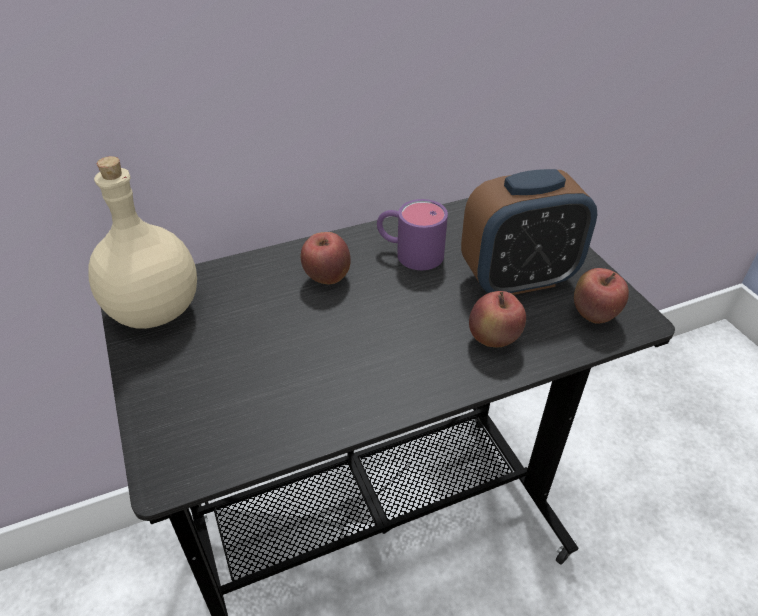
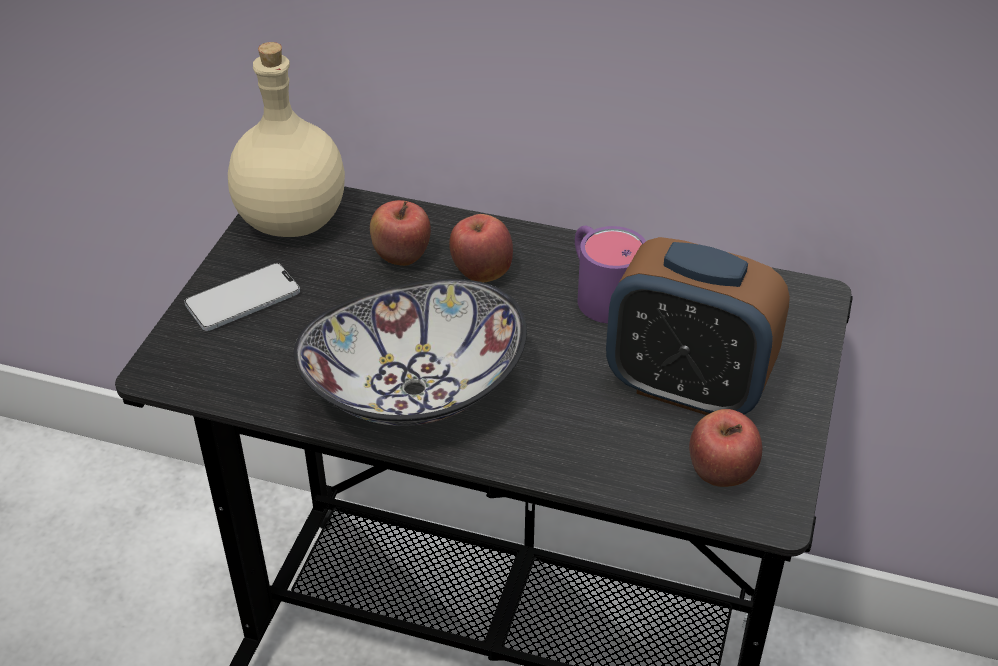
camera: 40 degrees right, 0 degrees up
(176, 384) = (243, 299): none -> phone
(370, 373) = (413, 389): none -> bowl
(493, 340) = (573, 431): apple -> apple (401, 258)

